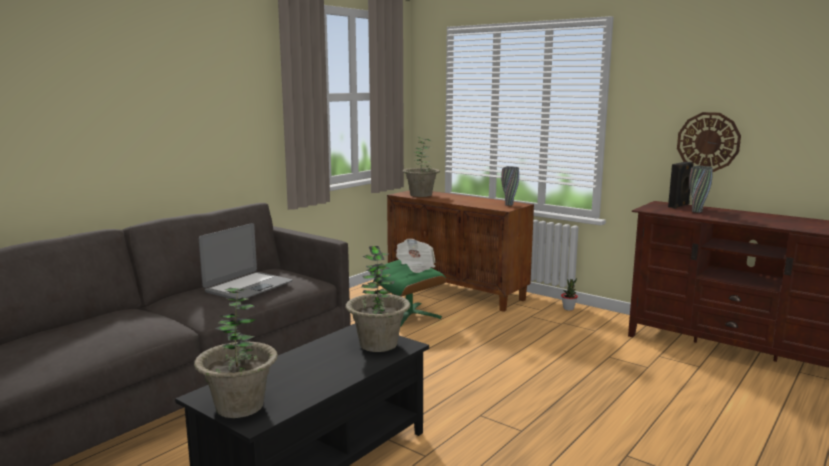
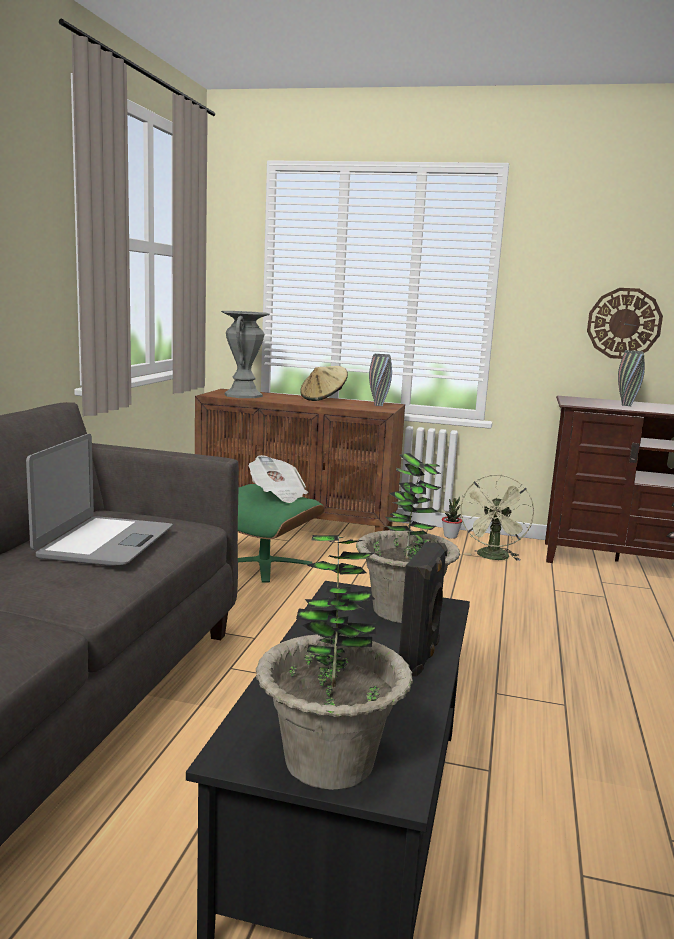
camera: 25 degrees left, 0 degrees up
(421, 195) = (243, 395): potted plant -> grey vase
(475, 198) = (323, 399): none -> beige hat
(585, 328) = (493, 558): none -> green fan
(679, 206) = (596, 400): black speaker -> black speaker (420, 657)

